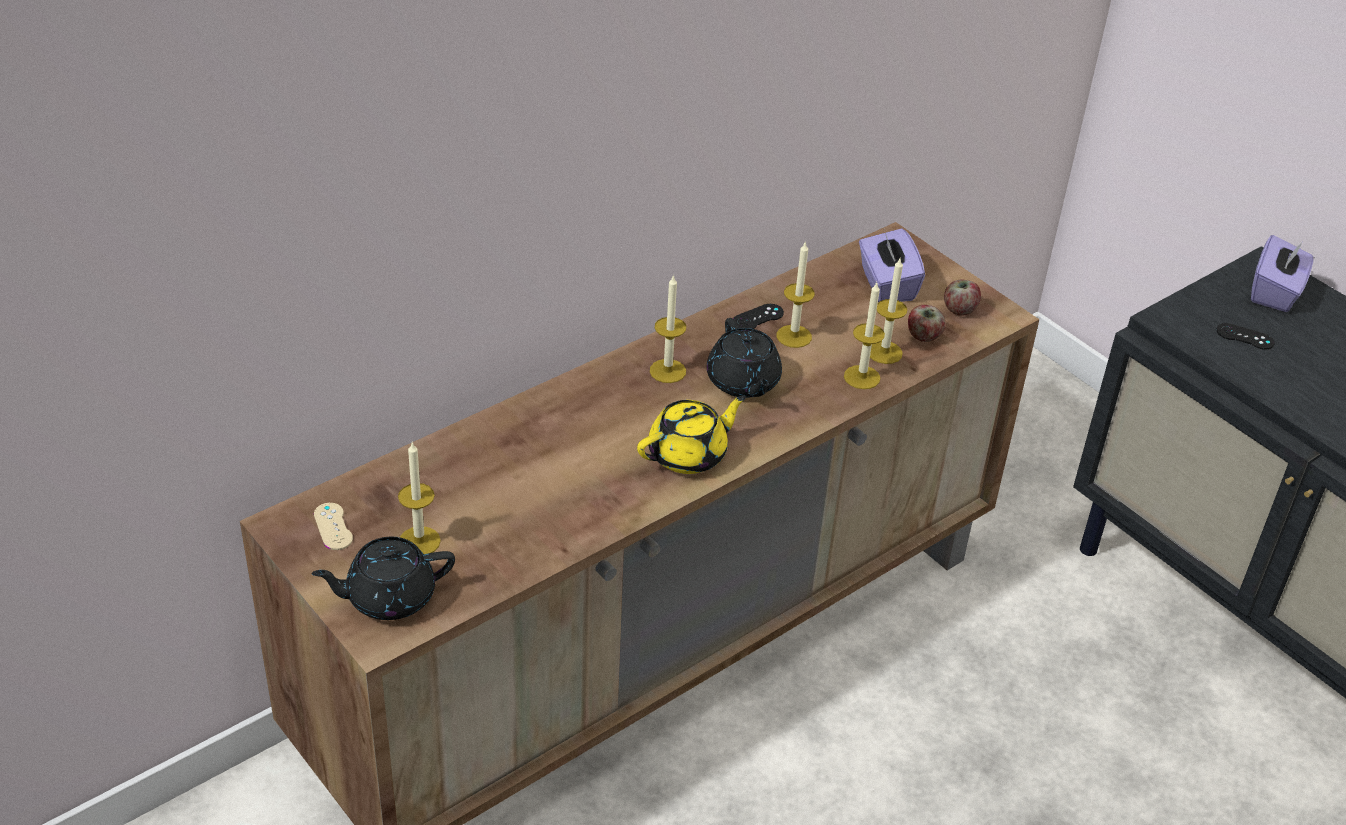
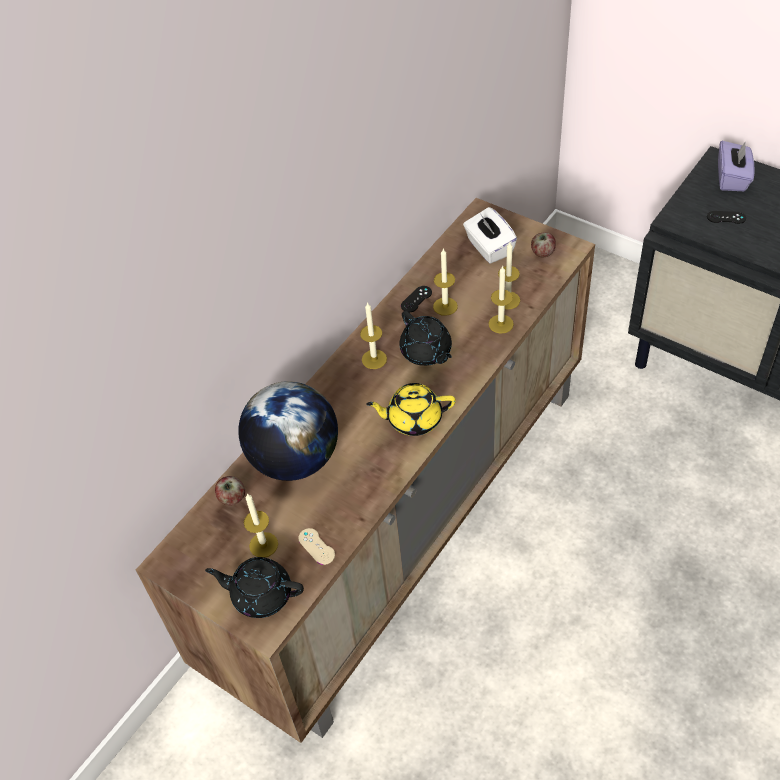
camera: 10 degrees left, 10 degrees up
(333, 526) = (201, 553): beige game controller -> beige game controller (316, 546)
(389, 597) = (261, 594): black teapot -> black teapot turned 45 degrees clockwise
(507, 456) = (295, 459): none -> globe
(689, 454) = (413, 419): yellow teapot -> yellow teapot turned 135 degrees counterclockwise
(886, 285) = (489, 248): purple tissue box -> white tissue box
(923, 337) = (527, 280): apple -> apple (232, 498)

